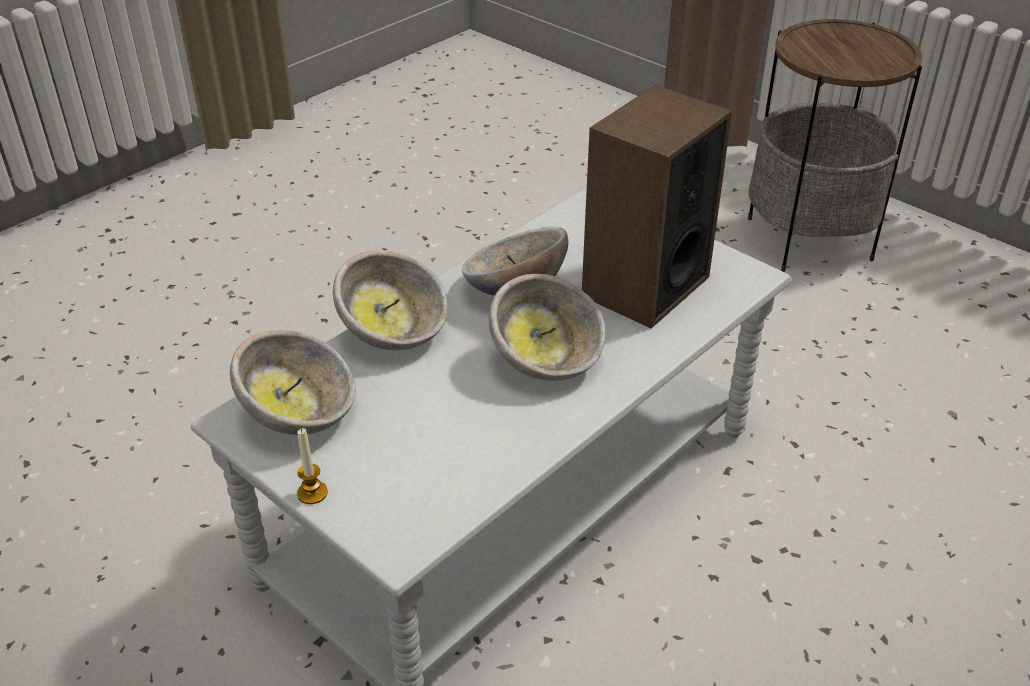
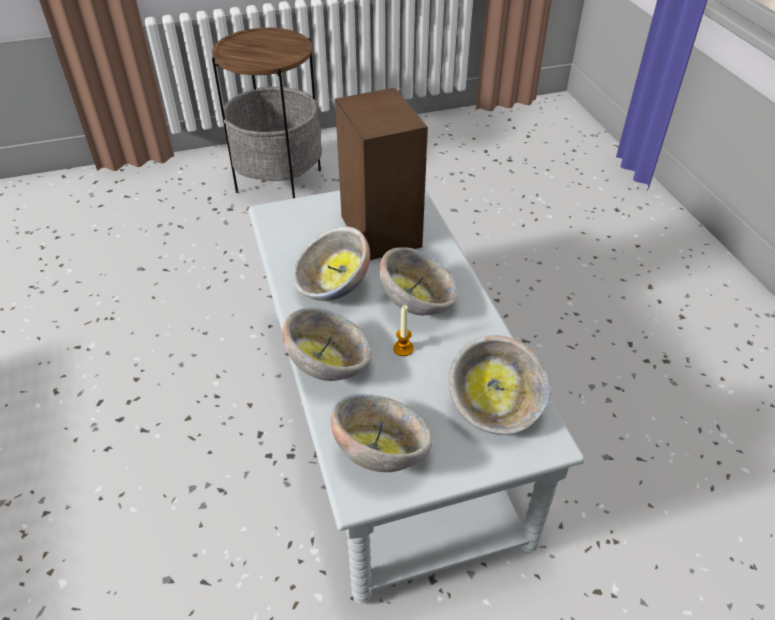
camera: 60 degrees left, 5 degrees up
(312, 493) = (470, 471): candle -> candle (403, 348)
(421, 483) = (495, 408): none -> bowl

